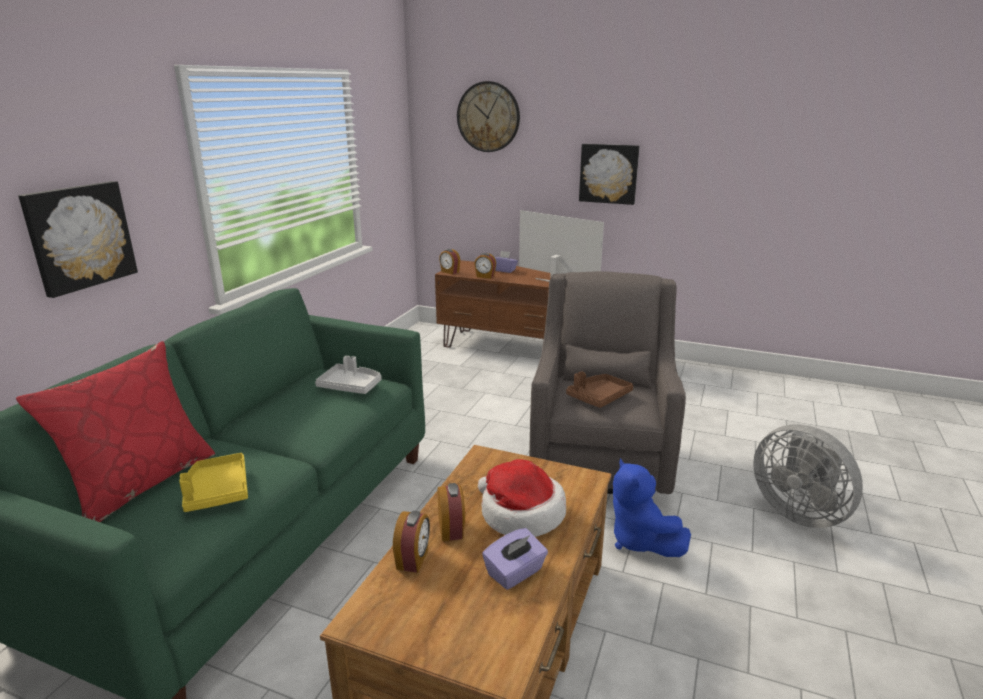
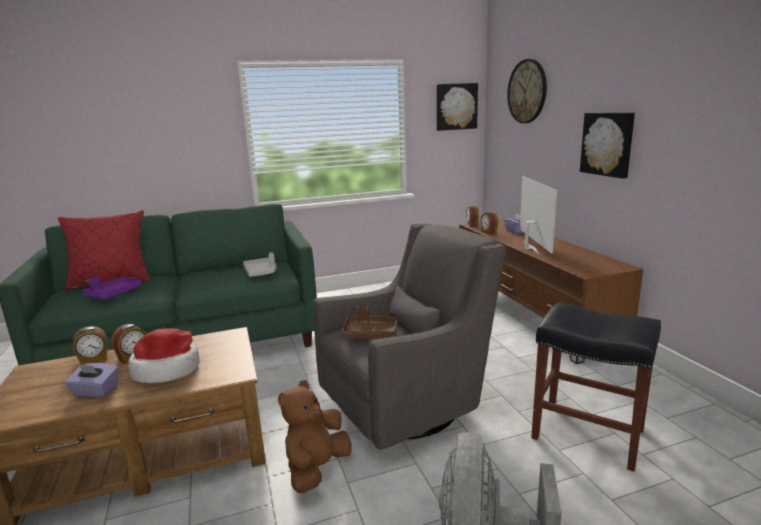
camera: 50 degrees right, 5 degrees down
(79, 236) = (159, 153): picture -> picture (456, 106)
(217, 491) = (113, 294): yellow tray -> purple tray
(640, 541) = (317, 469): blue plush toy -> brown plush toy
(718, 418) = (586, 433): none -> black stool

